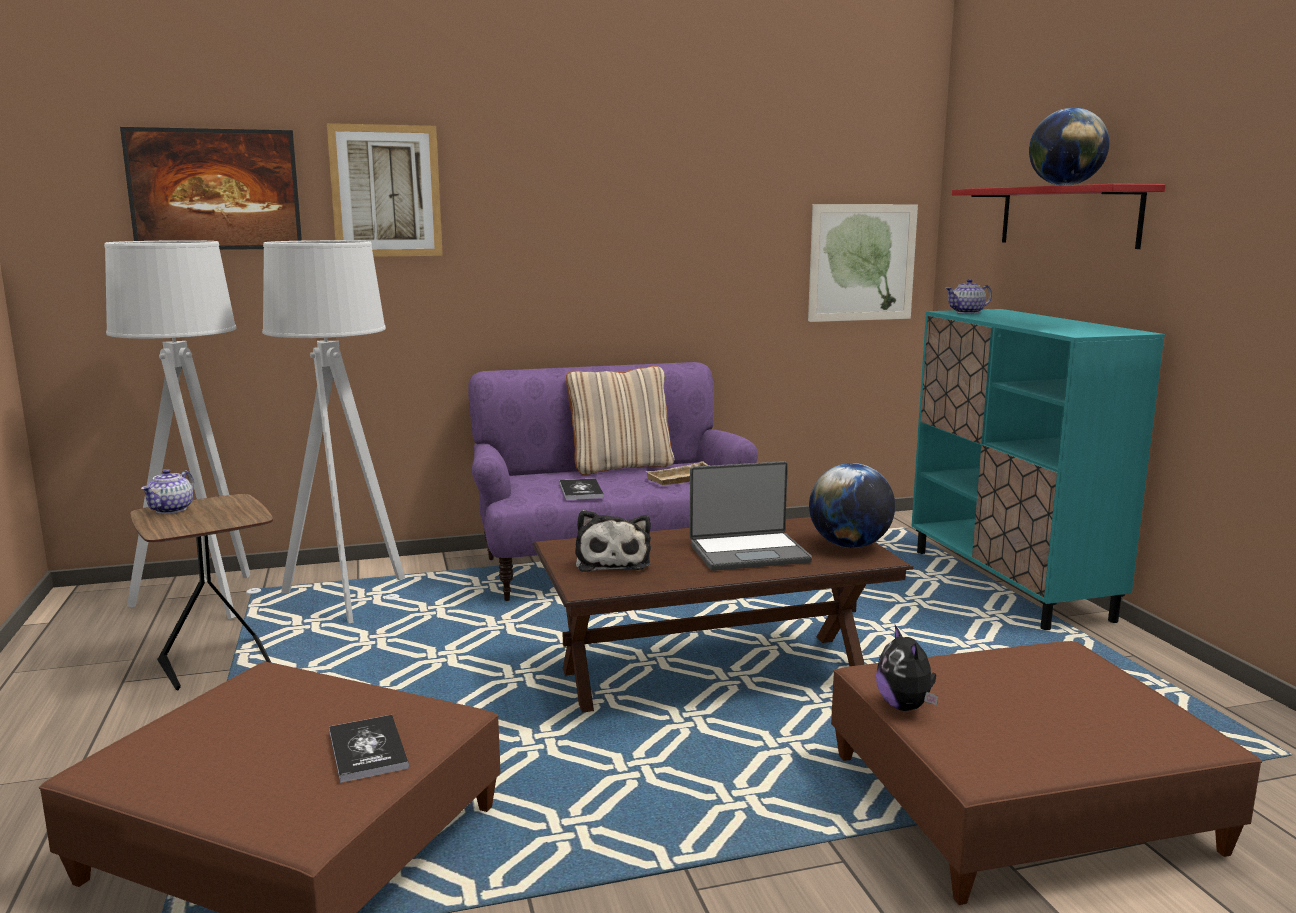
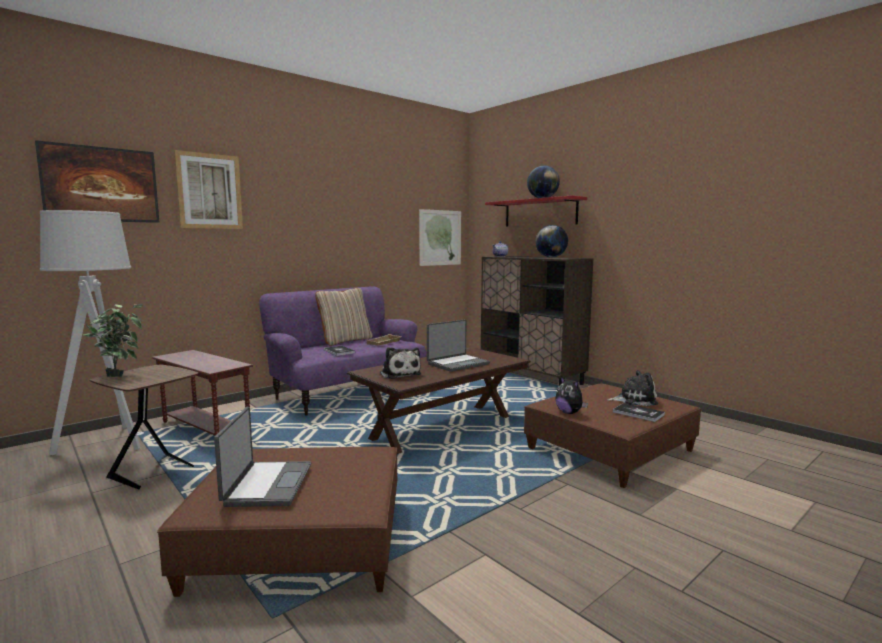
camera: 25 degrees left, 5 degrees down
(172, 509) = (119, 375): teapot -> potted plant
(231, 744) = (267, 485): none -> laptop
(346, 598) = (206, 428): grey floor lamp -> brown side table
(368, 750) = (349, 472): book -> book (638, 413)
(849, 545) = (496, 356): globe -> globe (551, 257)
(1009, 585) = (531, 377): turquoise cabinet -> brown cabinet
(1099, 703) = (634, 400): none -> plush toy

